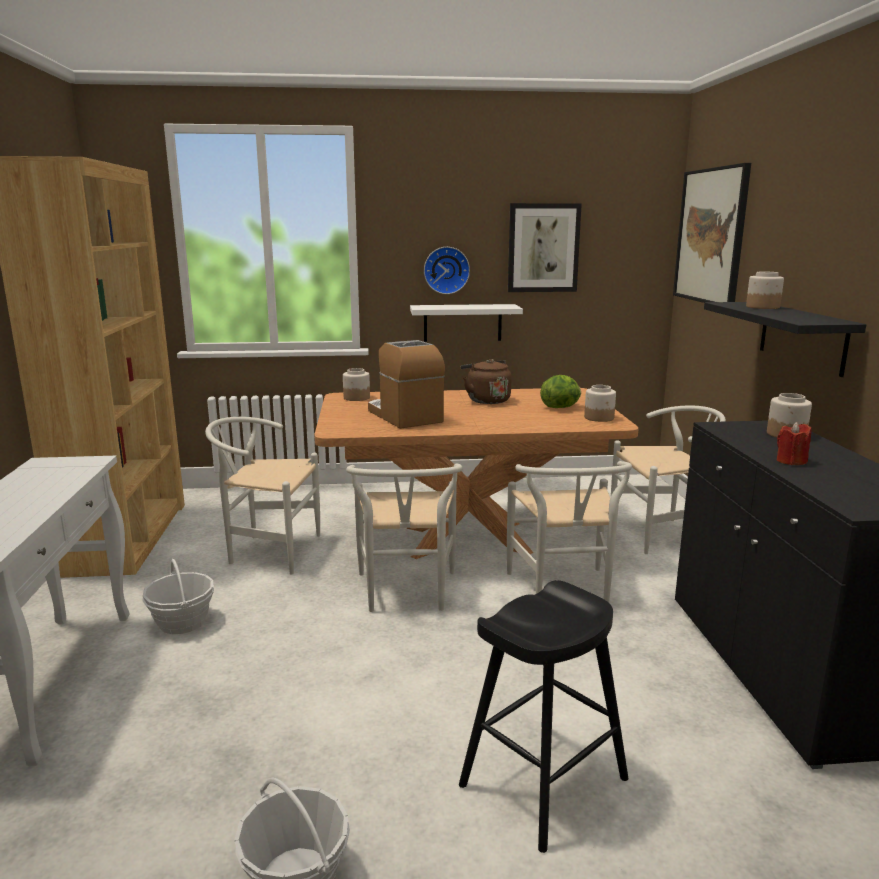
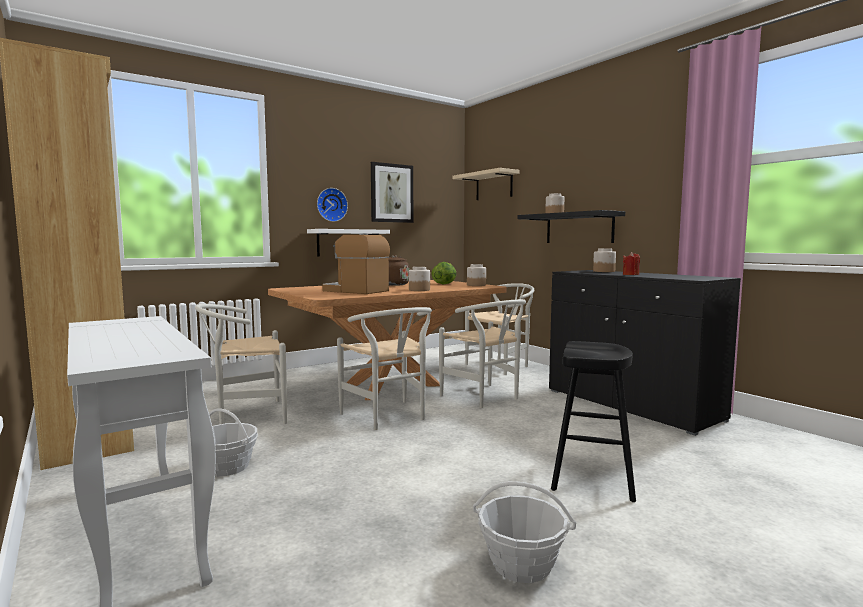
camera: 30 degrees left, 10 degrees down
(356, 398) = (297, 288): jar -> jar (419, 290)
(710, 236) = (494, 186): picture -> beige shelf

